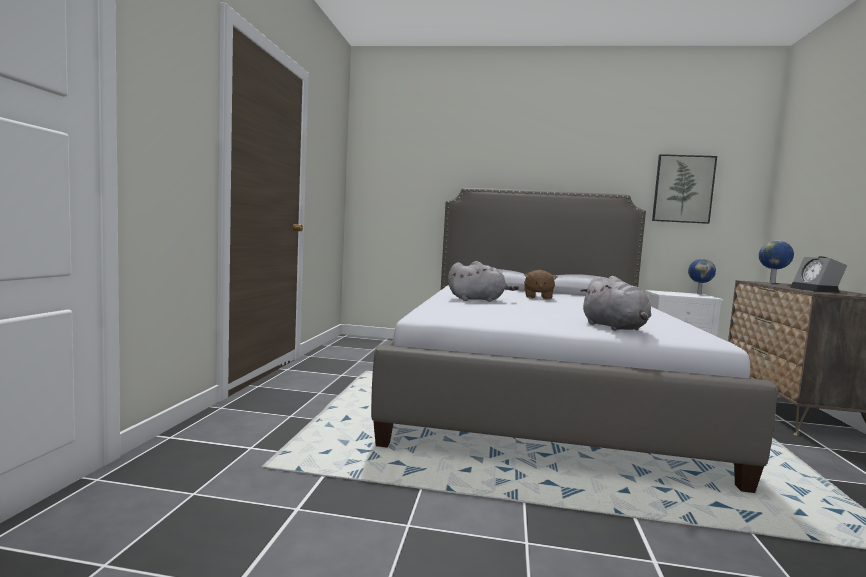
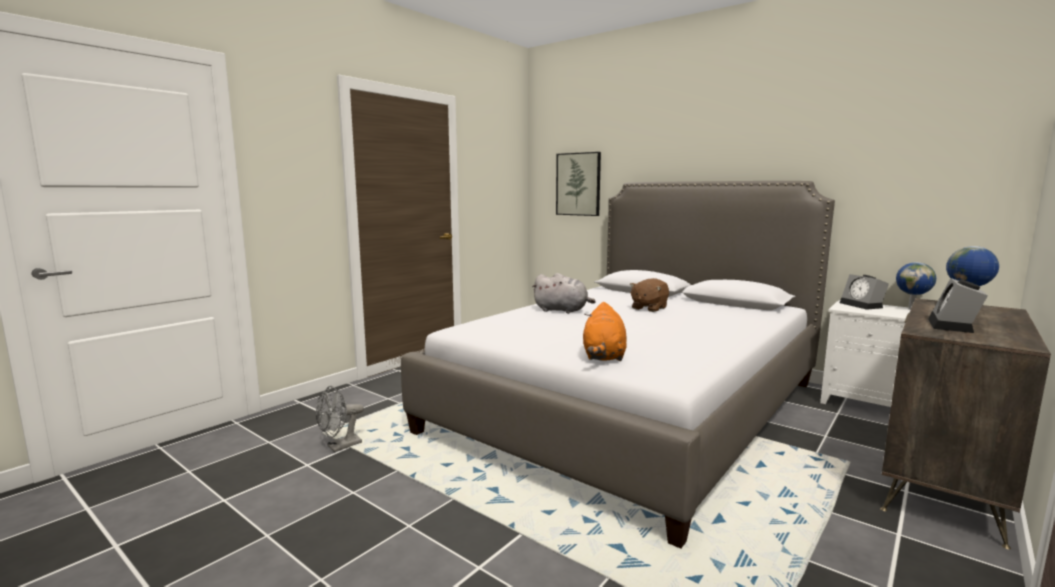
camera: 30 degrees right, 5 degrees up
(310, 478) = (340, 447): none -> grey fan
(615, 328) = (604, 356): grey plush toy -> orange plush toy
(669, 292) = (863, 305): none -> alarm clock
(683, 189) = (894, 168): picture -> picture (578, 184)

